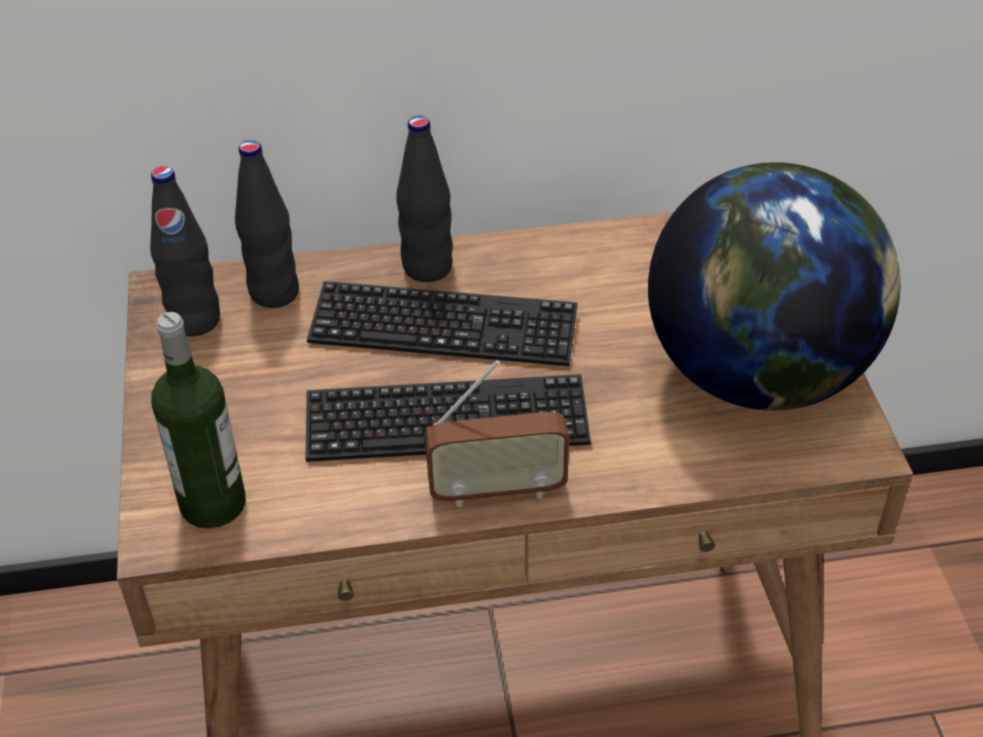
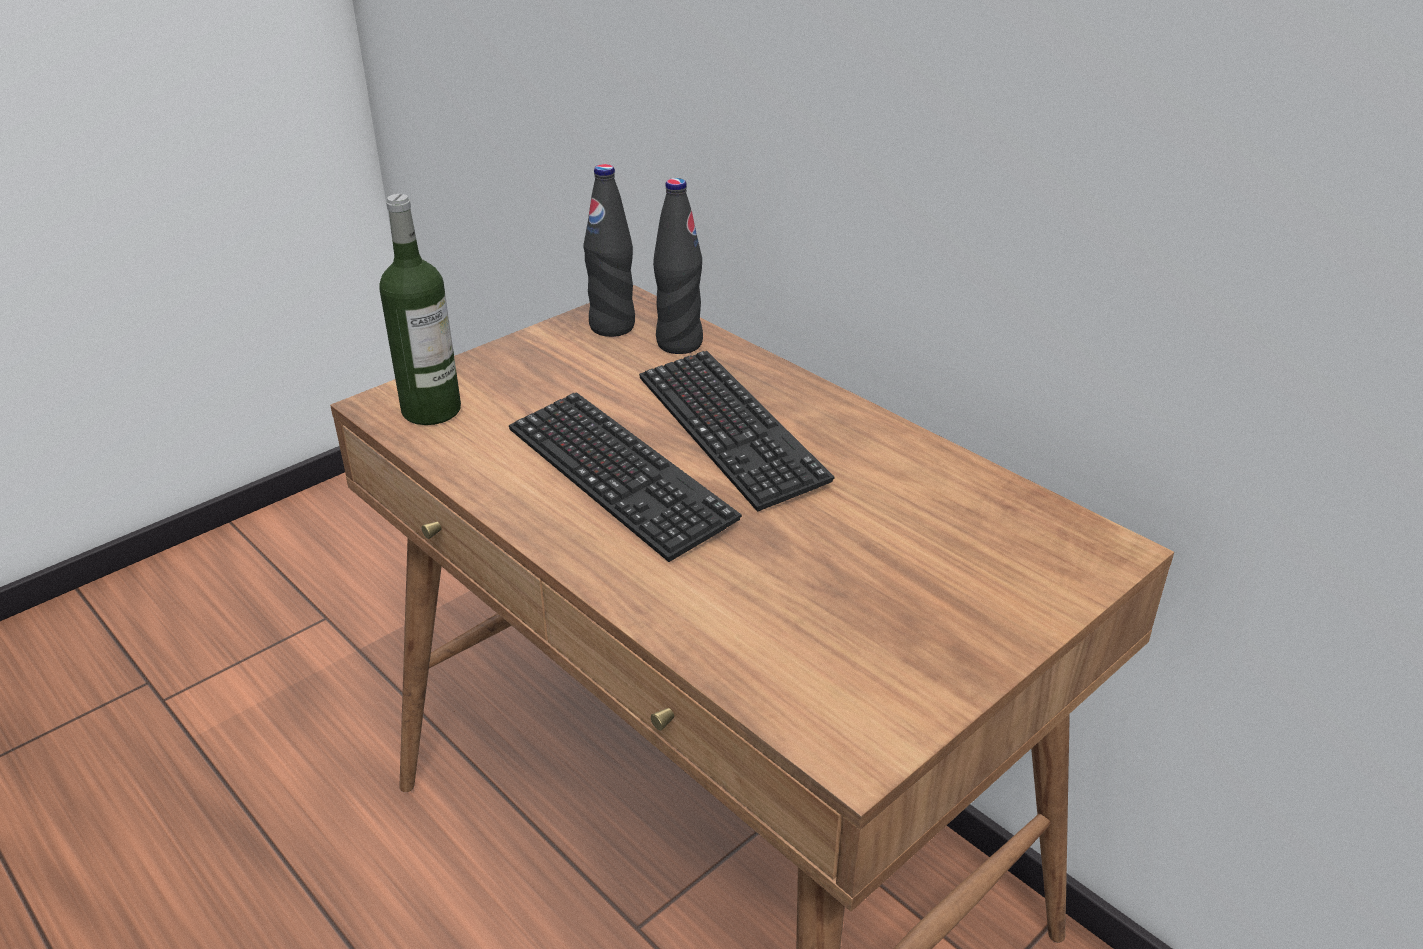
camera: 55 degrees right, 10 degrees down
(427, 268) = (793, 394): black bottle -> none
(497, 490) = (563, 533): radio -> none
(758, 373) = (885, 634): globe -> none

